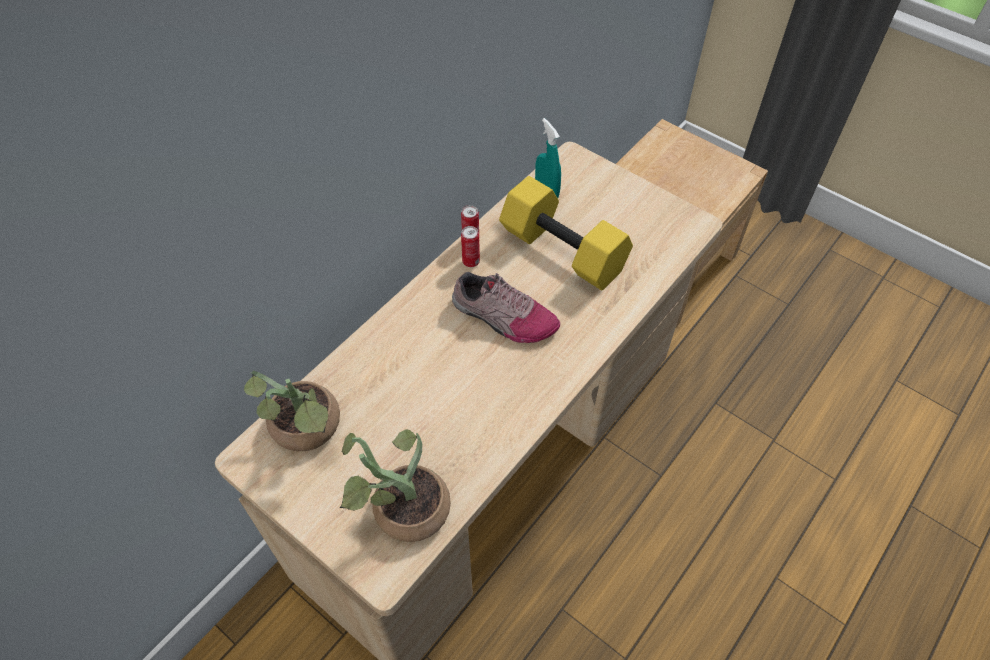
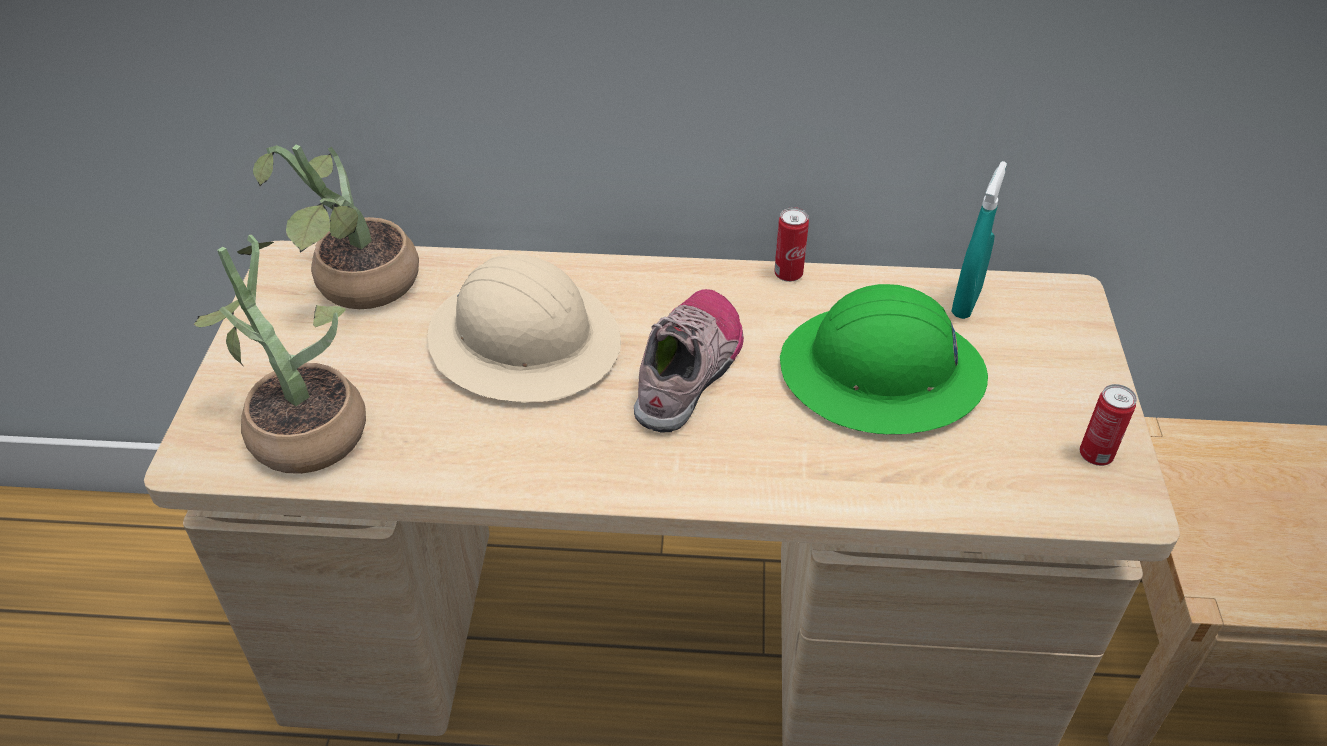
camera: 55 degrees right, 10 degrees down
(423, 374) = (525, 341): none -> beige hard hat
(471, 262) = (753, 292): can -> can (1095, 455)
(503, 318) = (690, 370): shoe -> shoe turned 150 degrees counterclockwise
(565, 250) = (881, 374): yellow dumbbell -> green hard hat

